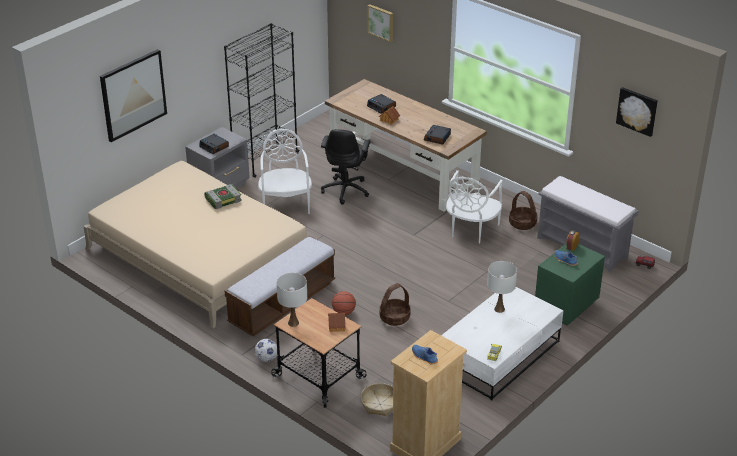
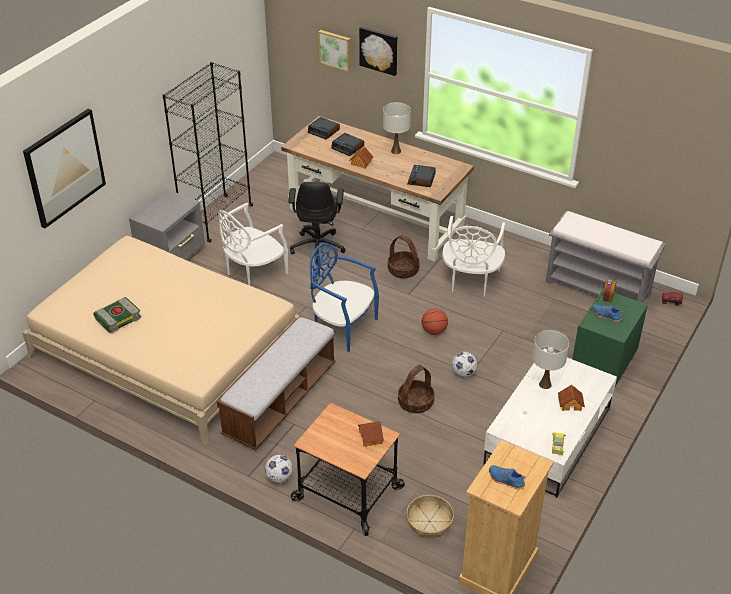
camera: 10 degrees left, 5 degrees up
(214, 146) = (163, 215): alarm clock -> alarm clock (324, 131)
(223, 199) = (188, 280): book -> book (118, 318)
(286, 204) = (253, 272): white chair -> white chair turned 120 degrees counterclockwise
(293, 323) = (317, 440): white table lamp -> white table lamp (396, 151)
(344, 312) = (355, 403): basketball -> basketball (434, 331)
(350, 254) = (343, 326): none -> blue chair
(442, 300) = (463, 373): none -> football
(516, 326) = (570, 404): none -> toy house
(522, 223) = (524, 266): basket -> basket (403, 270)
(637, 111) = (663, 132): picture -> picture (379, 50)

